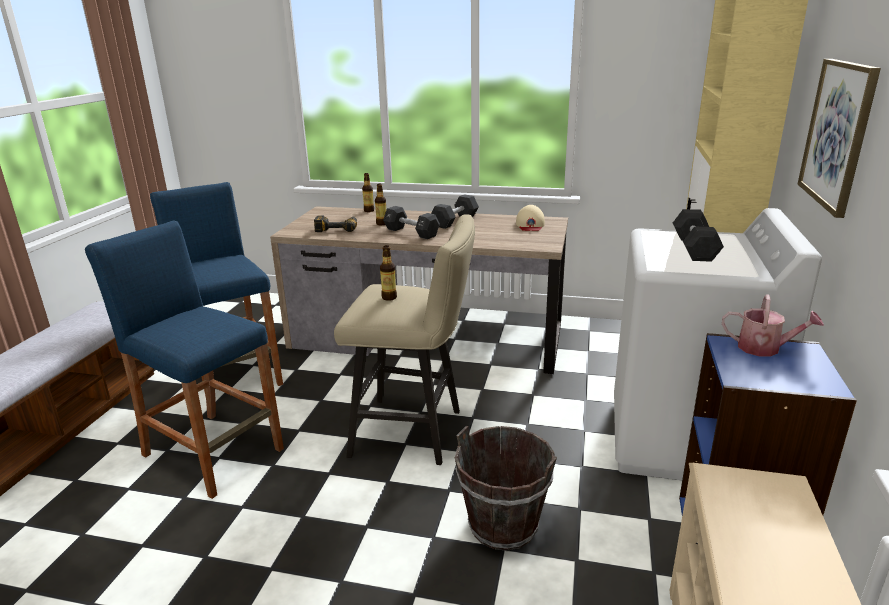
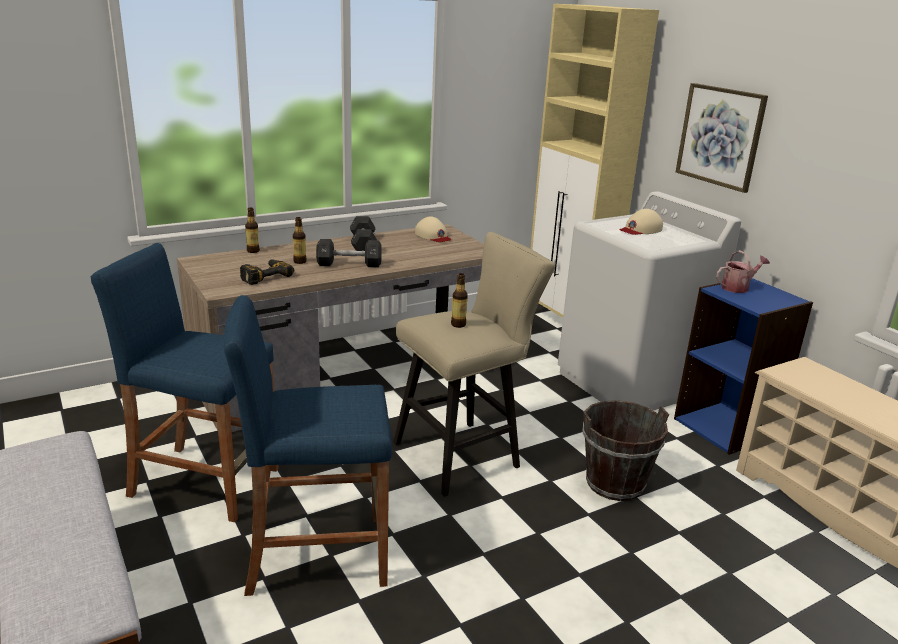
camera: 45 degrees left, 0 degrees up
(694, 248) = (640, 229): black dumbbell -> beige cap

